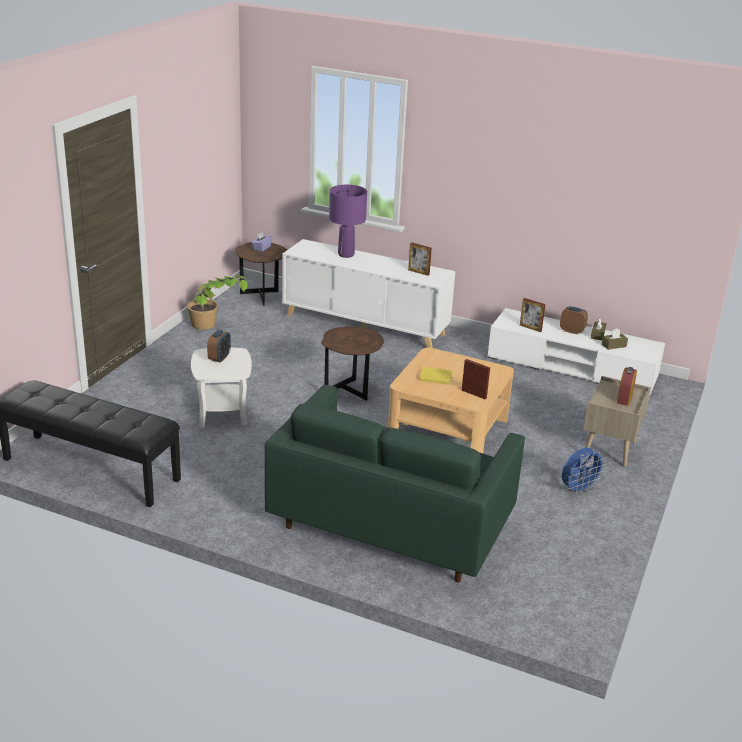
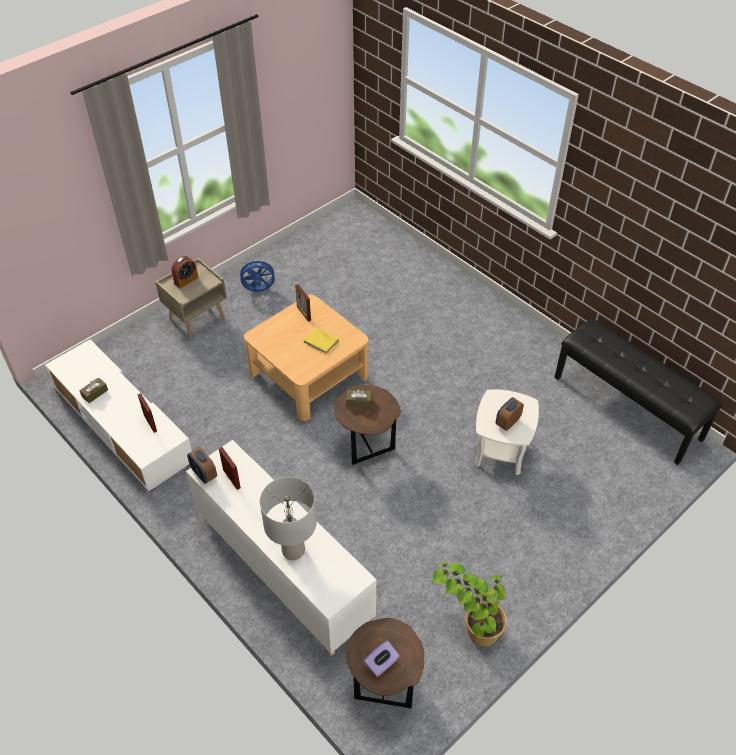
camera: 155 degrees left, 20 degrees up
(346, 254) = (293, 551): purple table lamp -> grey table lamp
(391, 525) = (412, 297): green sofa -> none
(572, 331) = (113, 406): alarm clock -> alarm clock (204, 474)
(613, 345) = (98, 373): brown tissue box -> brown tissue box (358, 402)

